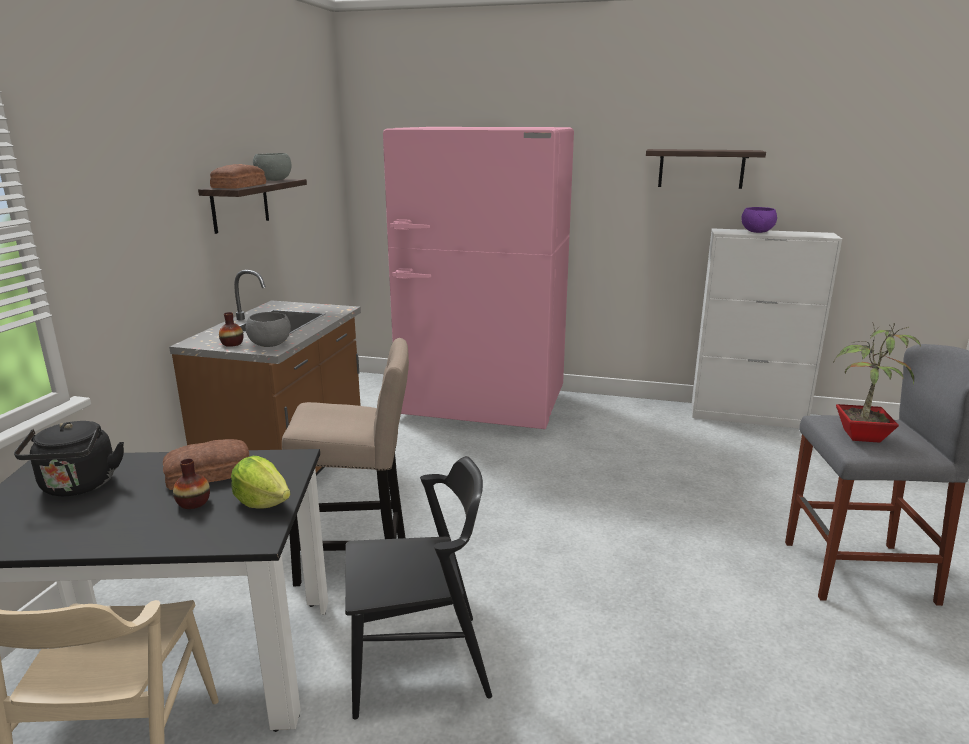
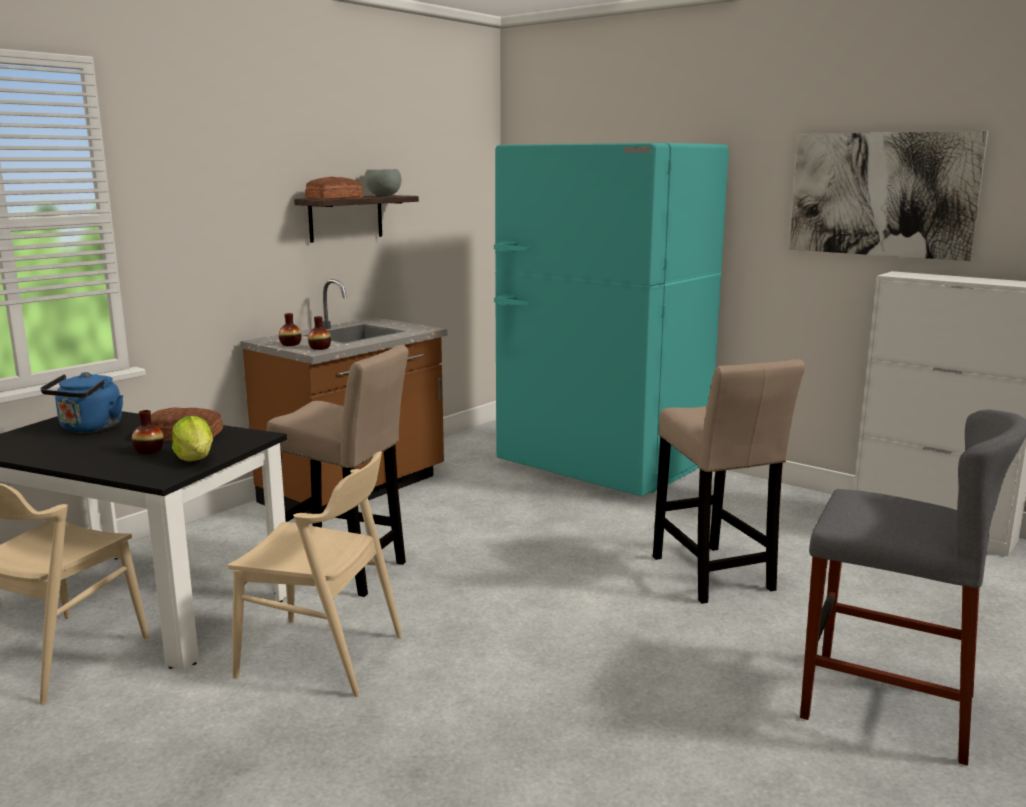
camera: 25 degrees right, 5 degrees down
(78, 487) = (89, 429): black kettle -> blue kettle
(270, 345) = (320, 348): grey bowl -> vase
(418, 663) = (322, 656): black chair -> beige chair
(483, 406) = (601, 467): pink fridge -> turquoise fridge
(654, 490) = (714, 577): none -> beige stool
(701, 168) = (881, 194): shelf -> picture
(757, 232) = (943, 277): purple bowl -> none
(858, 436) = (861, 512): potted plant -> none

